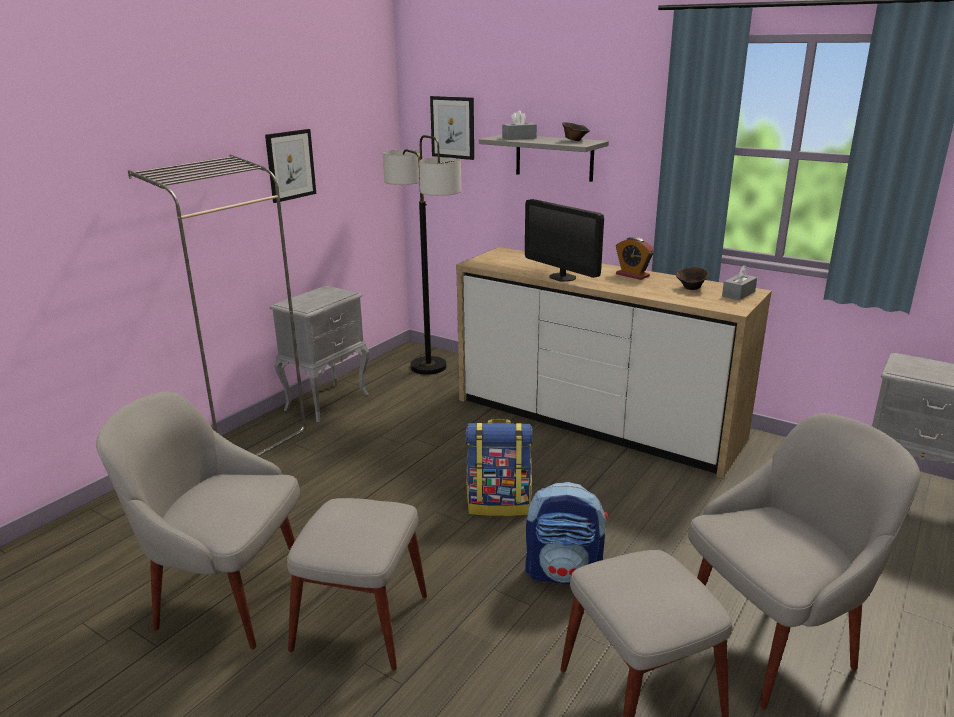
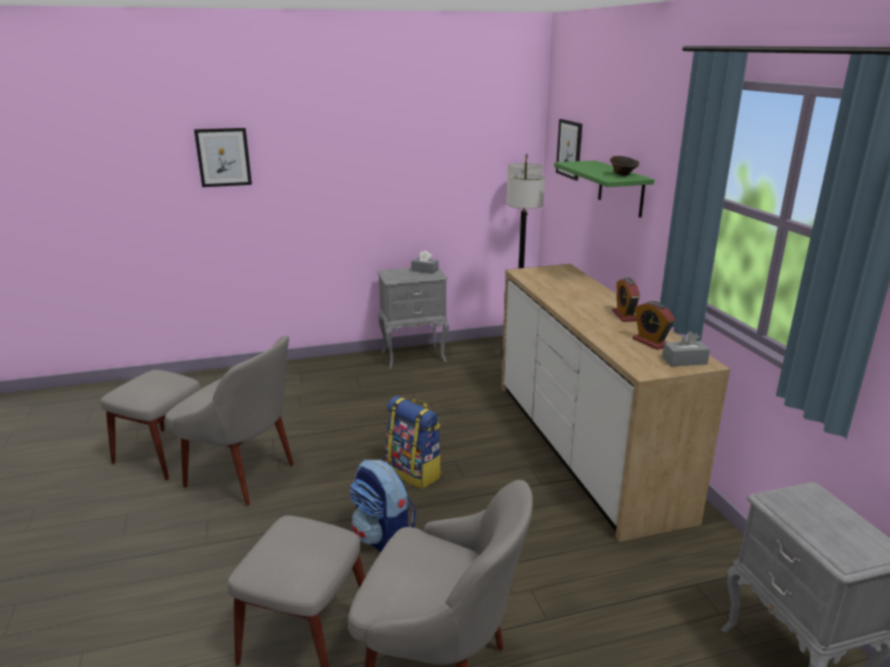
camera: 40 degrees right, 0 degrees up
(248, 443) = (333, 366): grey clothes rack -> none
(275, 609) = (213, 468): grey armchair -> grey armchair turned 150 degrees clockwise
(290, 165) = (416, 165): picture -> picture (223, 157)
(519, 138) = (587, 166): grey tissue box -> grey tissue box (424, 270)
(554, 157) = (621, 188): grey shelf -> green shelf
(562, 277) = (560, 301): monitor -> none
(691, 288) = (650, 342): brown bowl -> alarm clock

